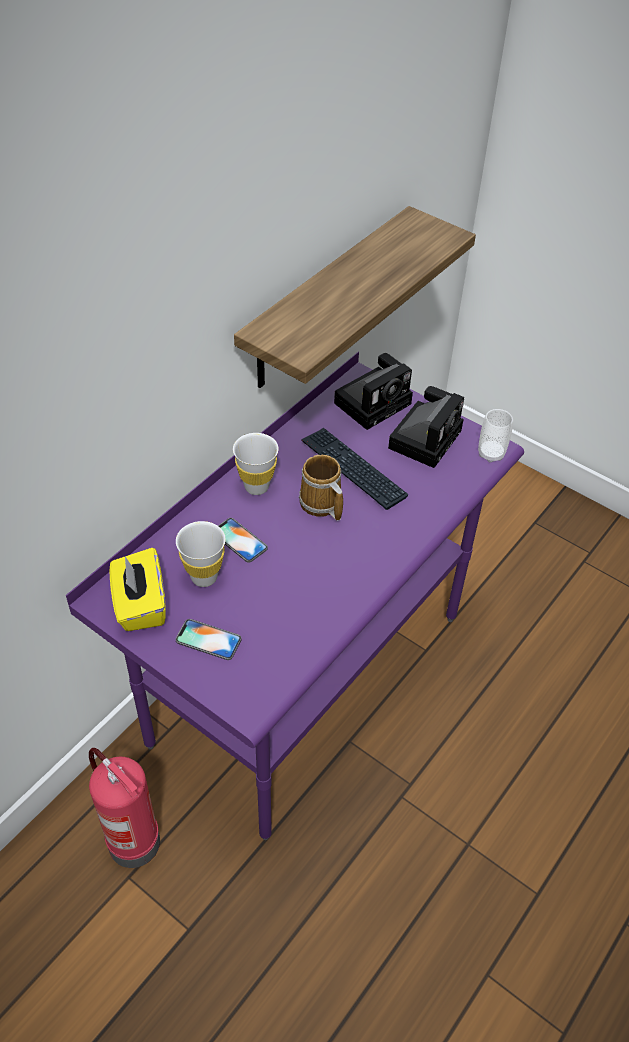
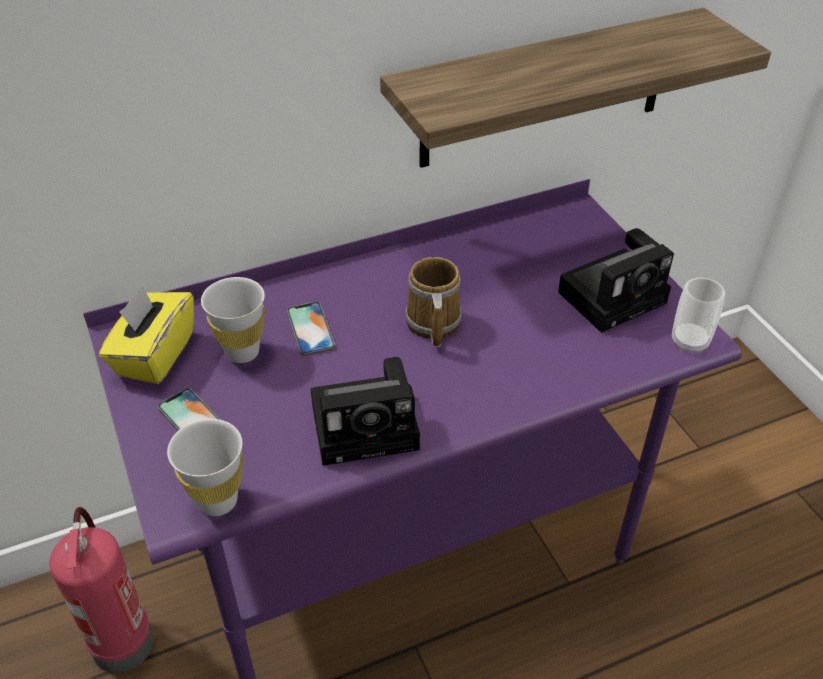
camera: 30 degrees right, 5 degrees down
(256, 486) = (373, 281): white cup -> white cup (218, 501)
(353, 469) = (498, 300): keyboard -> none
(374, 402) = (577, 238): camera -> camera (369, 425)

